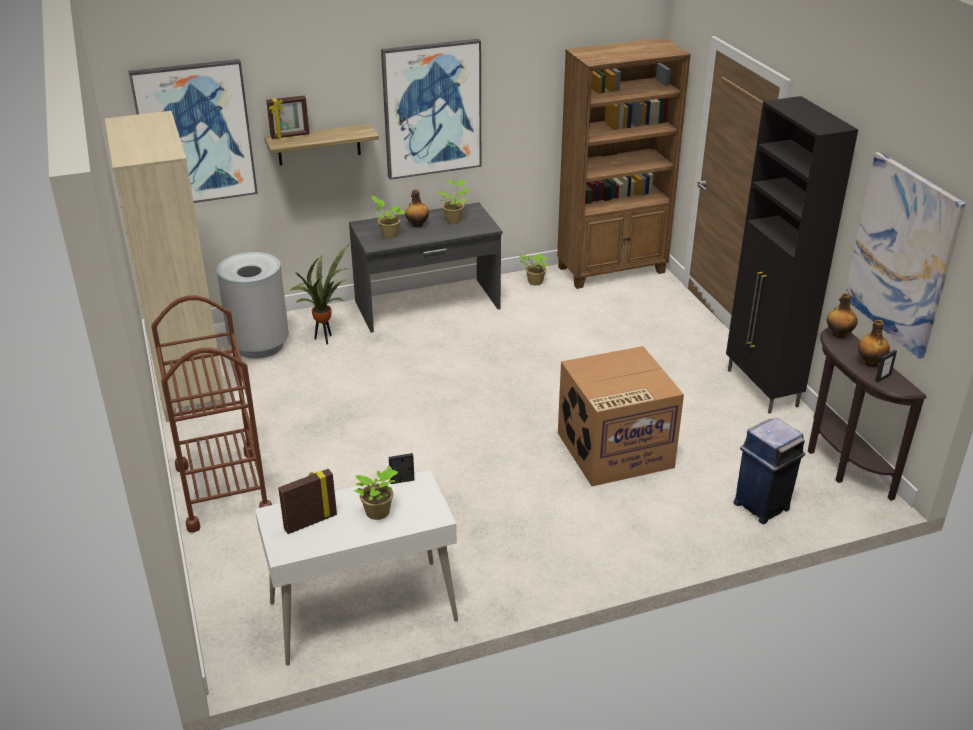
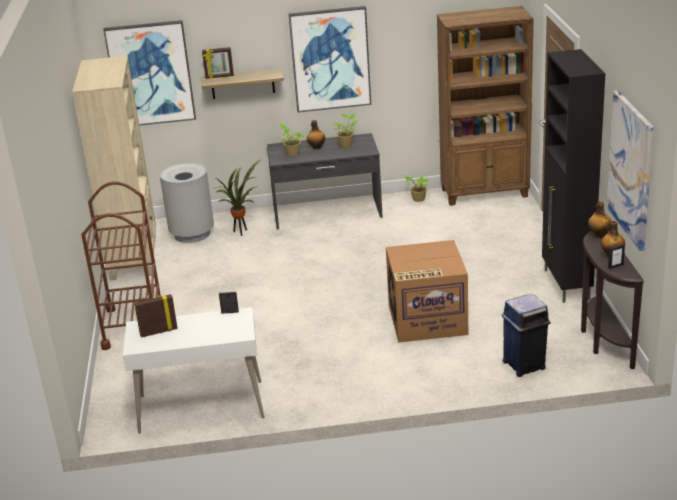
camera: 15 degrees right, 5 degrees down
(378, 513) = (205, 330): potted plant -> none

